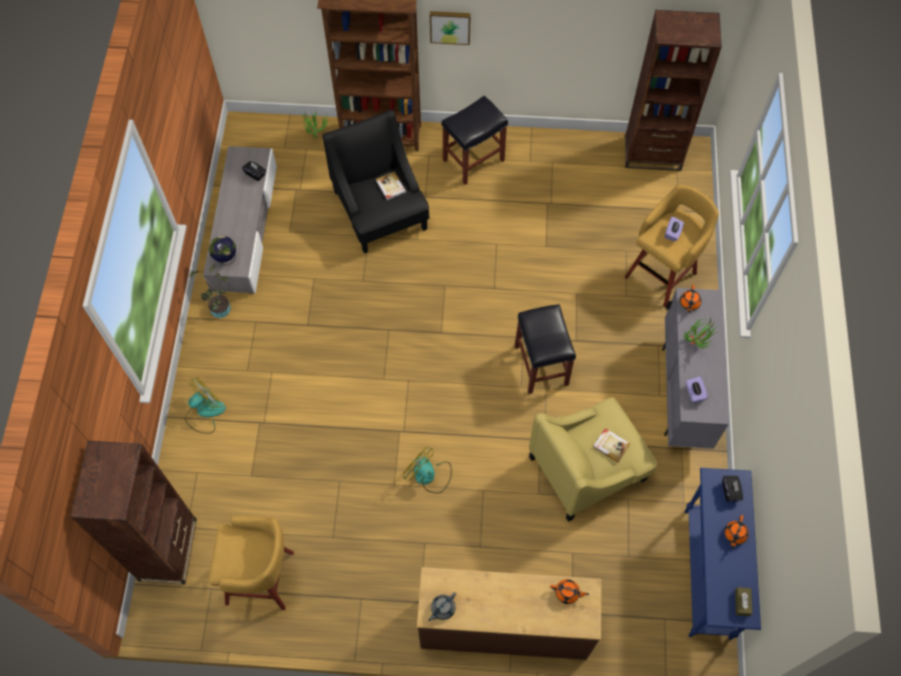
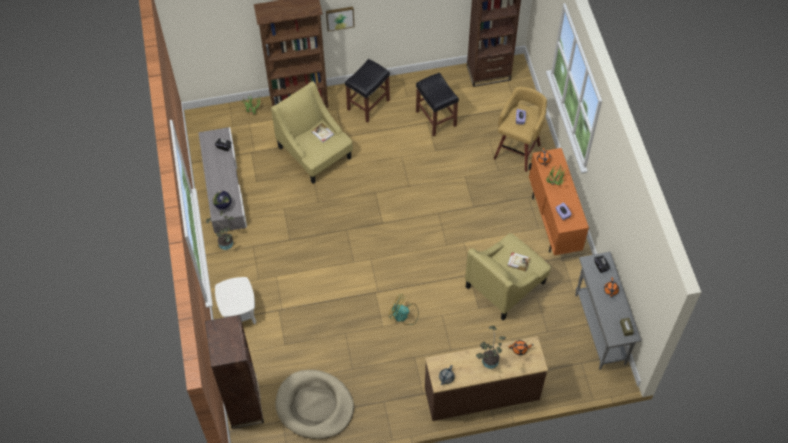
camera: 15 degrees left, 5 degrees down
(204, 412) = (238, 312): fan -> white side table
(263, 578) = (314, 406): yellow stool -> beige dog bed
(380, 210) = (315, 153): black armchair -> yellow armchair
(514, 601) = (488, 362): none -> potted plant
(540, 364) = (455, 227): black stool -> black stool (435, 118)
(682, 393) = (553, 223): grey cabinet -> orange cabinet
(707, 573) = (600, 329): blue console table -> grey console table

